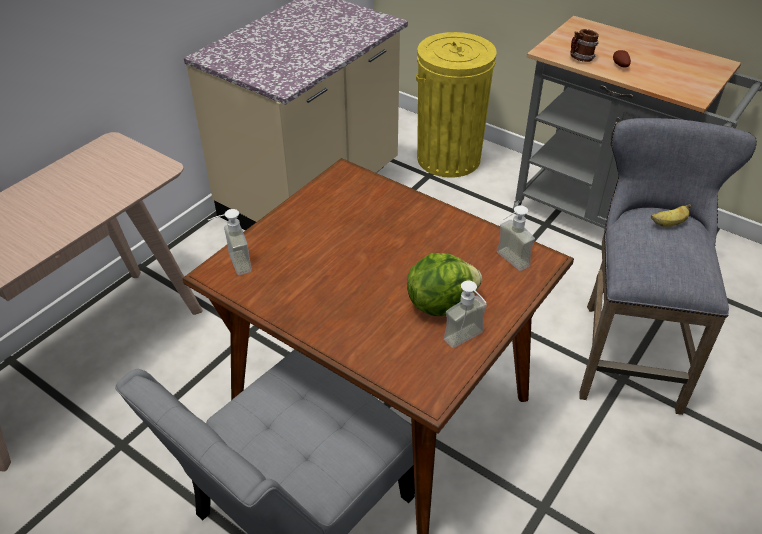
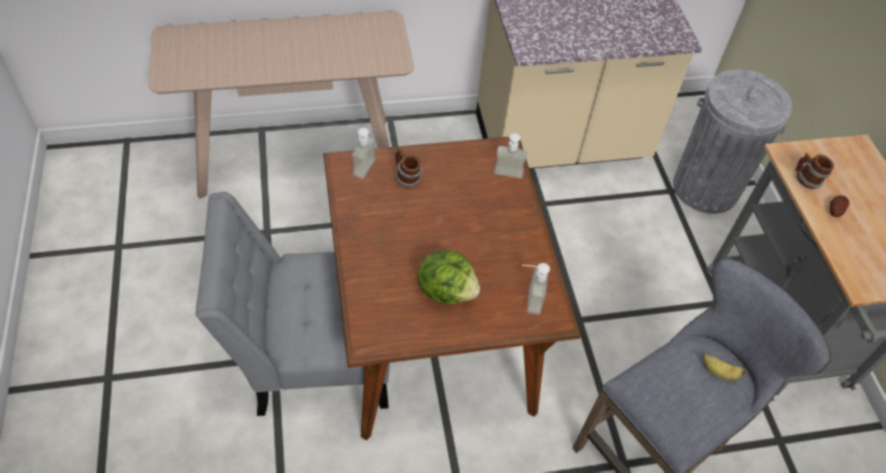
camera: 40 degrees right, 10 degrees up
(291, 246) = (406, 178): none -> mug
(448, 158) = (706, 187): yellow trash can -> grey trash can
(468, 341) = (431, 329): soap dispenser -> soap dispenser (507, 177)

